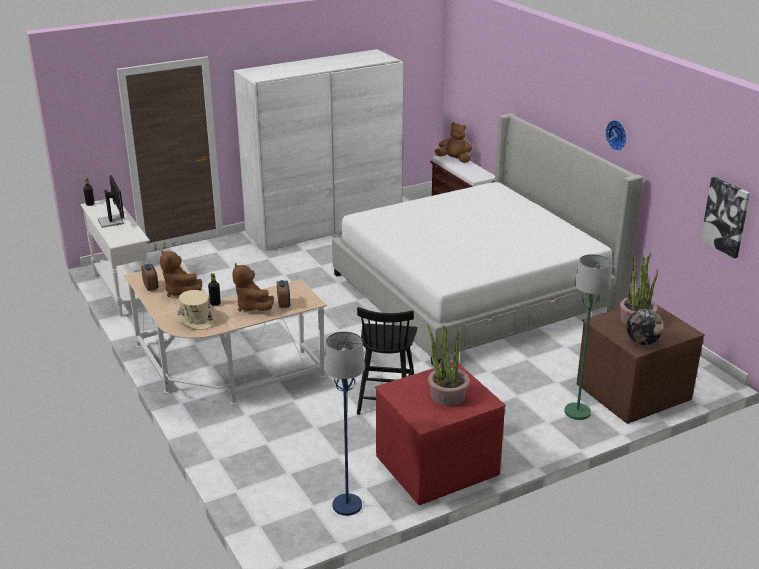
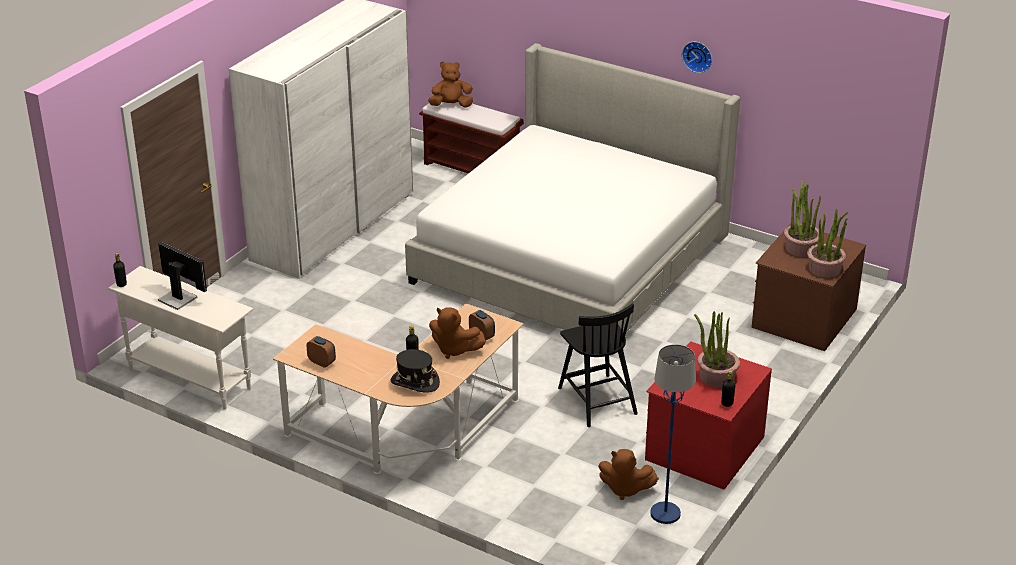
camera: 30 degrees left, 5 degrees up
(180, 292) = (360, 357): brown plush toy -> brown plush toy (625, 489)
(195, 320) = (415, 382): beige hat -> black hat
(432, 419) = (727, 403): none -> black bottle
(577, 412) = (775, 355): green floor lamp -> none
(642, 342) = (825, 269): globe -> potted plant
(726, 217) = (848, 124): picture -> none

